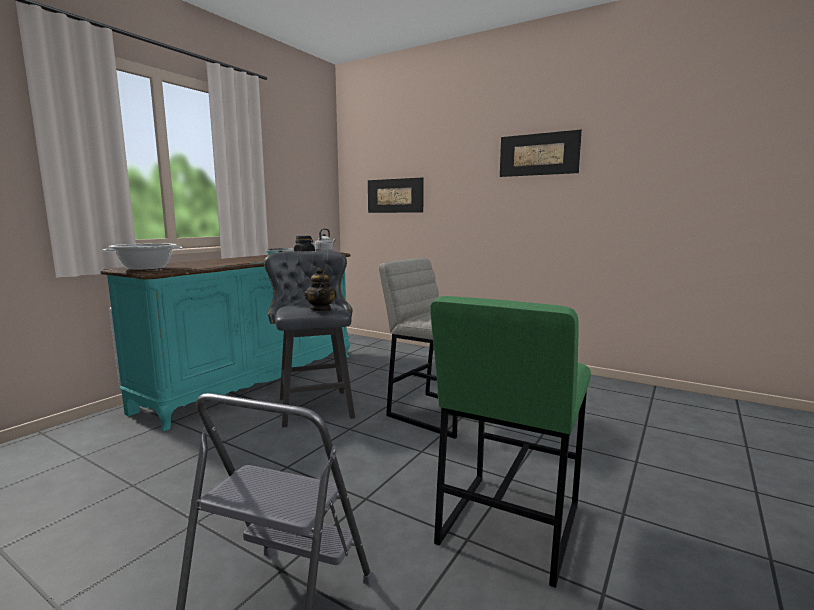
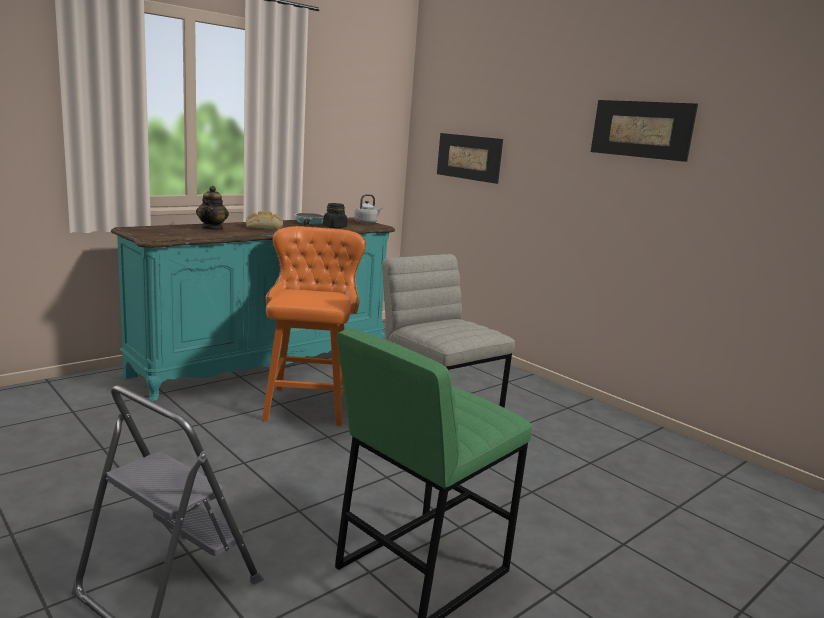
camera: 15 degrees right, 5 degrees up
(146, 268) = (151, 232): cooking pot -> none
(246, 259) = (264, 227): none -> bread
(314, 403) = (309, 400): grey stool -> orange stool
(321, 309) = (318, 300): teapot -> teapot (213, 228)

